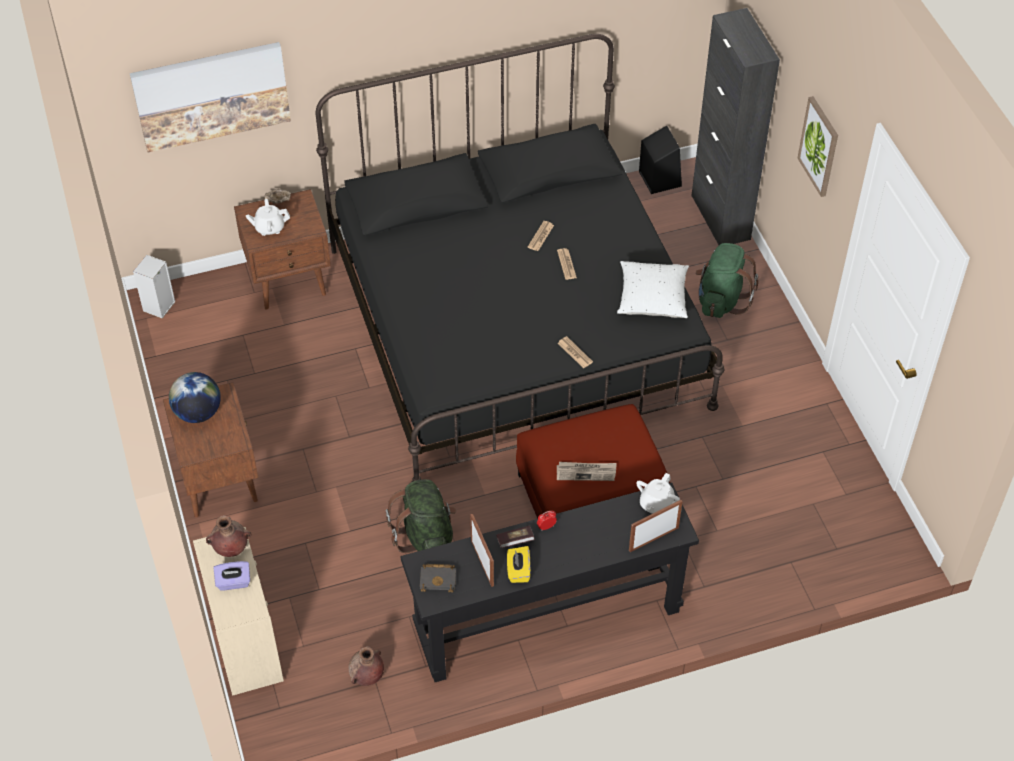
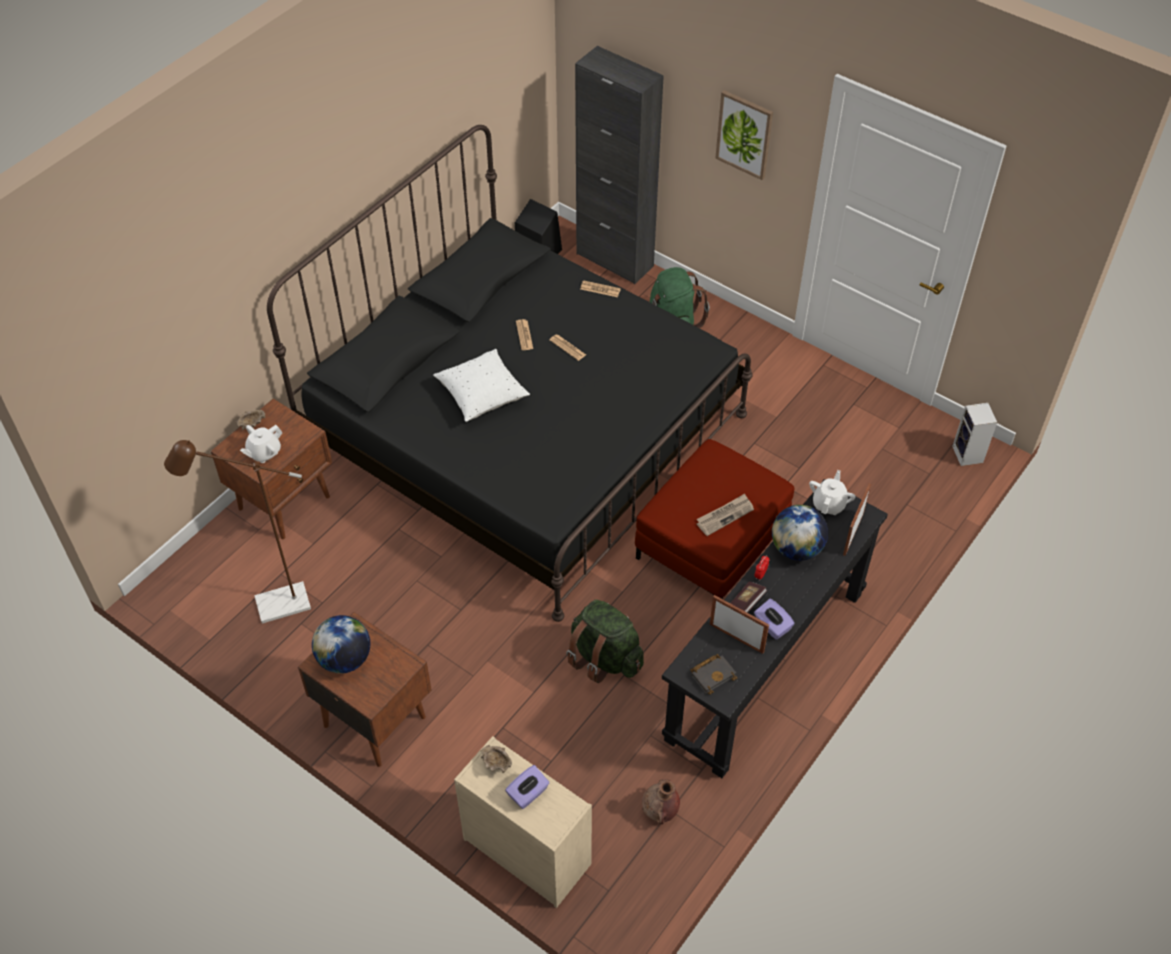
camera: 35 degrees left, 0 degrees up
(159, 307) = (174, 593): speaker -> speaker (968, 455)
(211, 95) = (166, 338): picture -> none
(217, 356) = (272, 606): none -> brown floor lamp
(230, 548) = (496, 764): brown vase -> beige bowl
(518, 571) = (772, 626): yellow tissue box -> purple tissue box
(575, 352) = (641, 417): newspaper -> newspaper (600, 289)
(595, 523) = (796, 548): none -> globe
(652, 299) = (664, 340): white pillow -> white pillow (482, 395)
(656, 504) = (829, 504): white teapot -> white teapot turned 150 degrees counterclockwise

